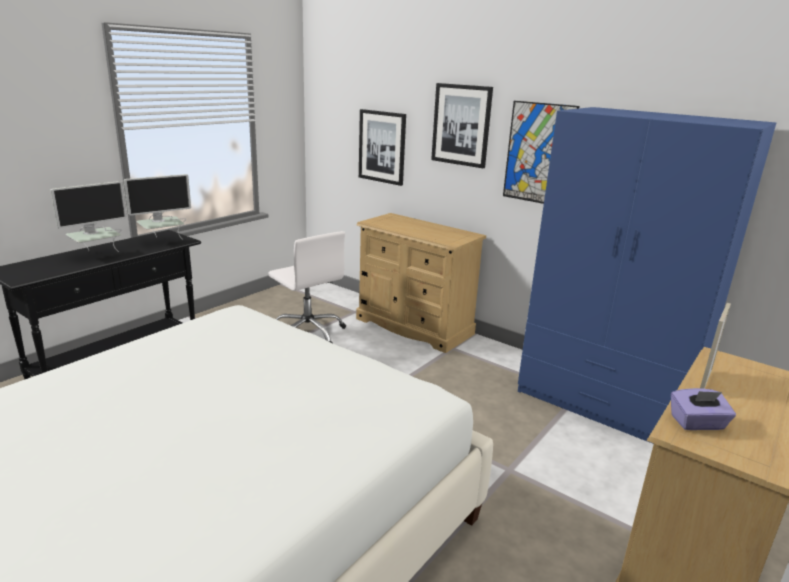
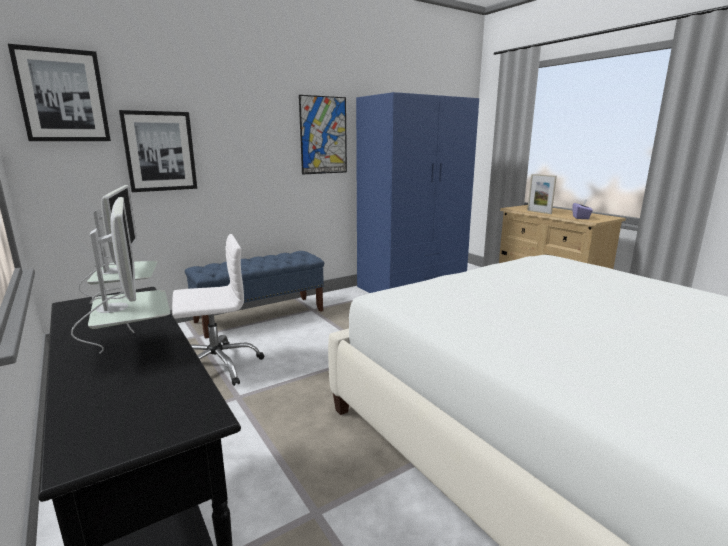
camera: 70 degrees left, 5 degrees down
(414, 326) = (260, 316): beige dresser -> blue bench
(461, 125) = (254, 119): picture -> picture (62, 96)

